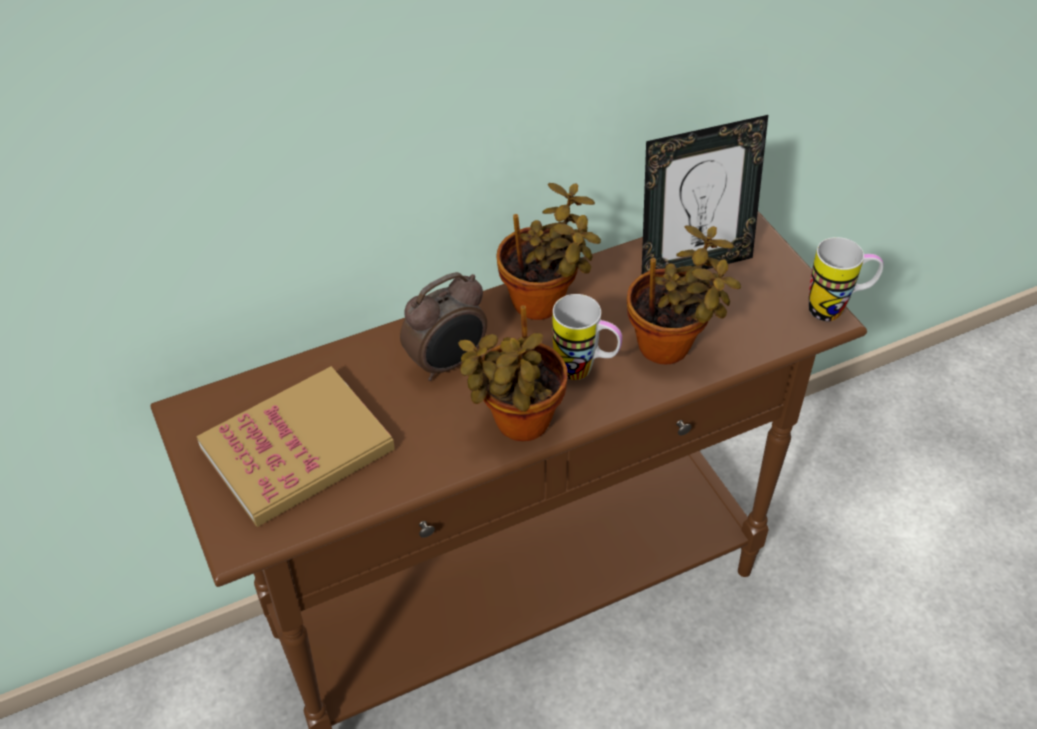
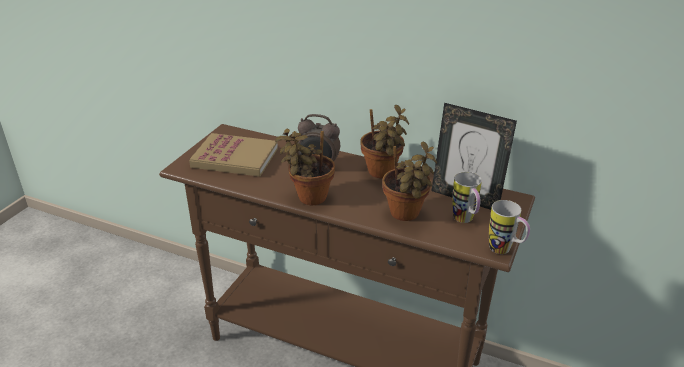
camera: 50 degrees right, 15 degrees down
(585, 371) = (360, 199): mug -> mug (465, 221)

